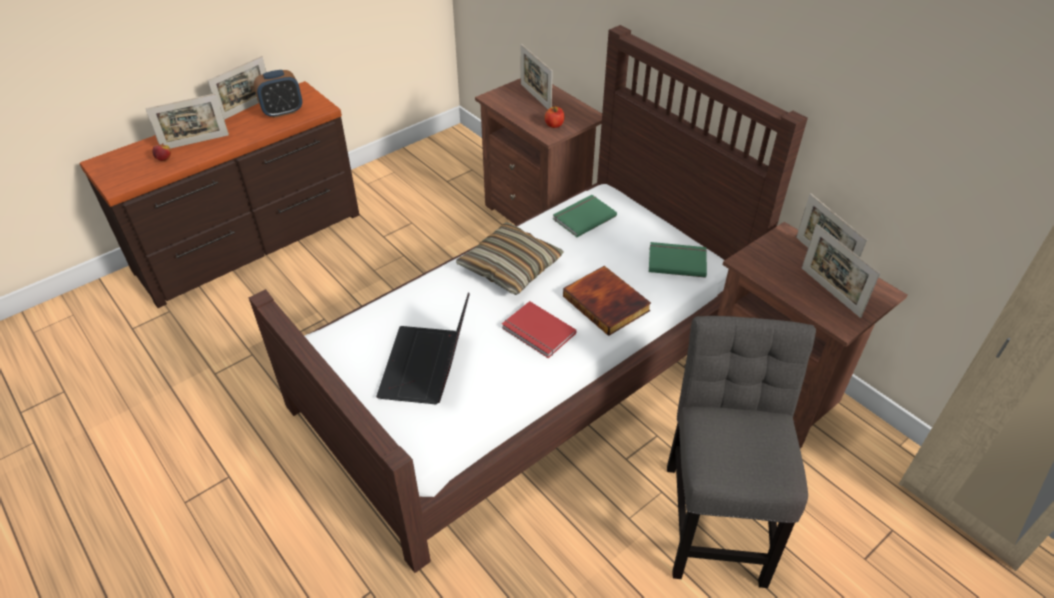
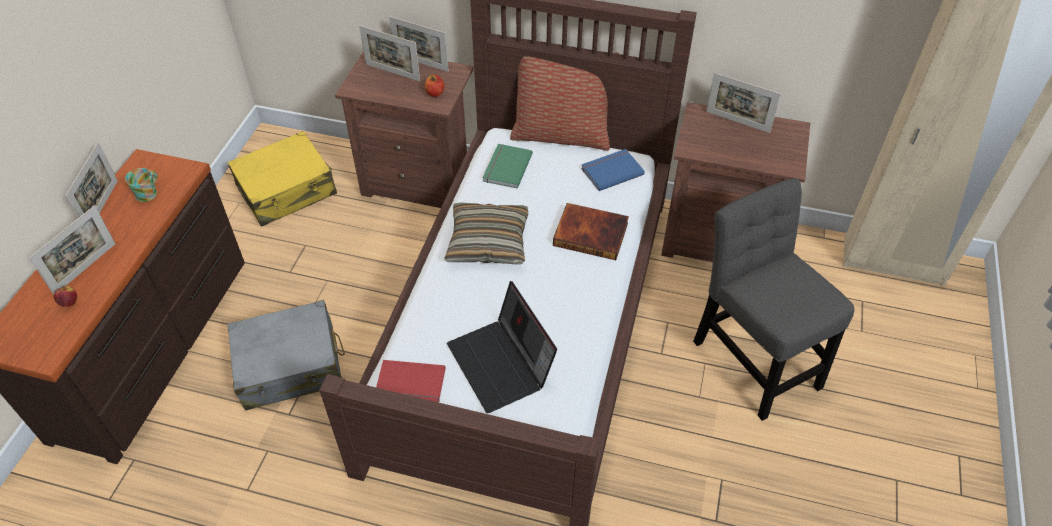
camera: 35 degrees left, 5 degrees up
(283, 112) = (149, 192): alarm clock -> mug
(322, 303) = (290, 366): none -> grey suitcase
(434, 178) = (287, 190): none -> yellow suitcase
(537, 332) = (561, 286): red book -> red book (410, 386)
(660, 212) = (561, 134): none -> pillow
(676, 260) = (611, 170): green book -> blue book
(830, 292) = (763, 145): picture frame -> picture frame (421, 63)

